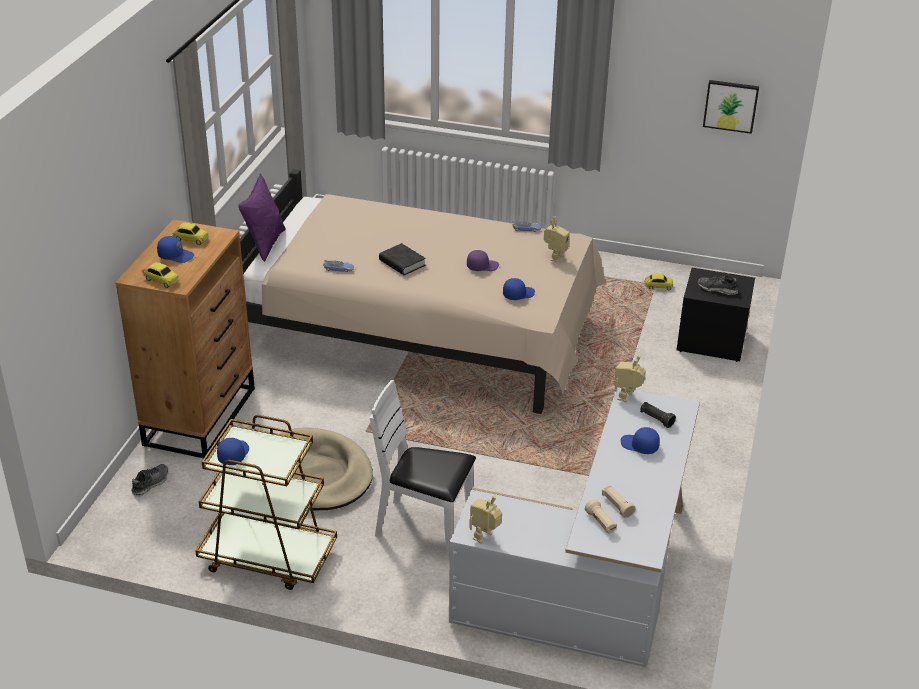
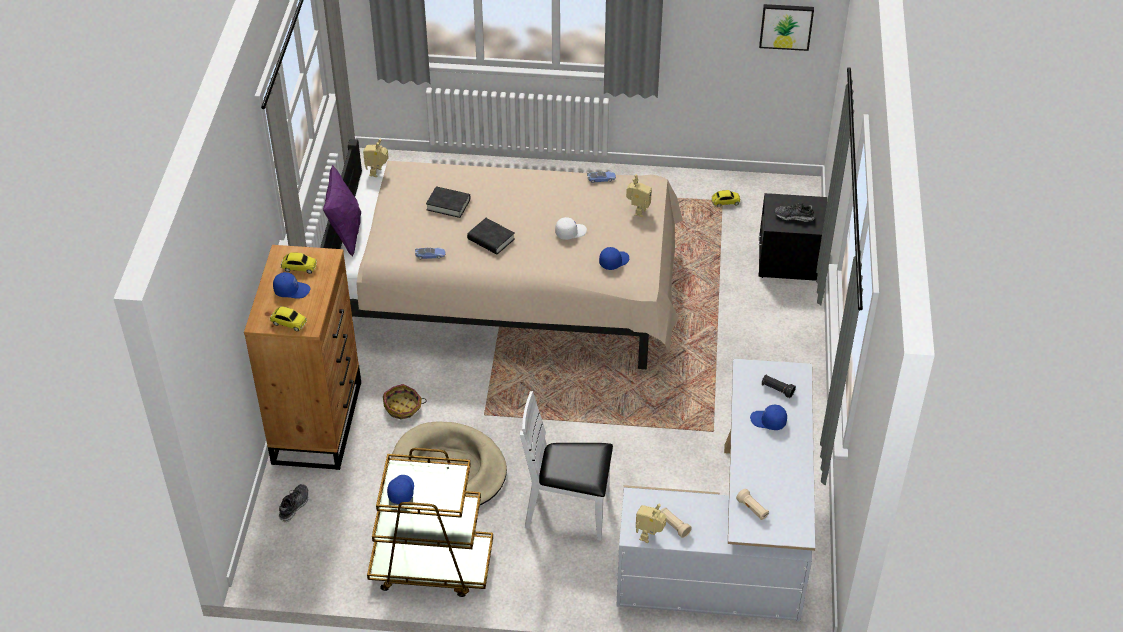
camera: 10 degrees left, 10 degrees up
(287, 415) = (403, 407): none -> basket
(370, 232) = (448, 204): none -> black book
(482, 266) = (570, 232): purple cap -> white cap
(617, 506) = (762, 489): beige flashlight -> beige flashlight (673, 526)
(627, 397) = (745, 369): toy robot -> toy robot (378, 172)

